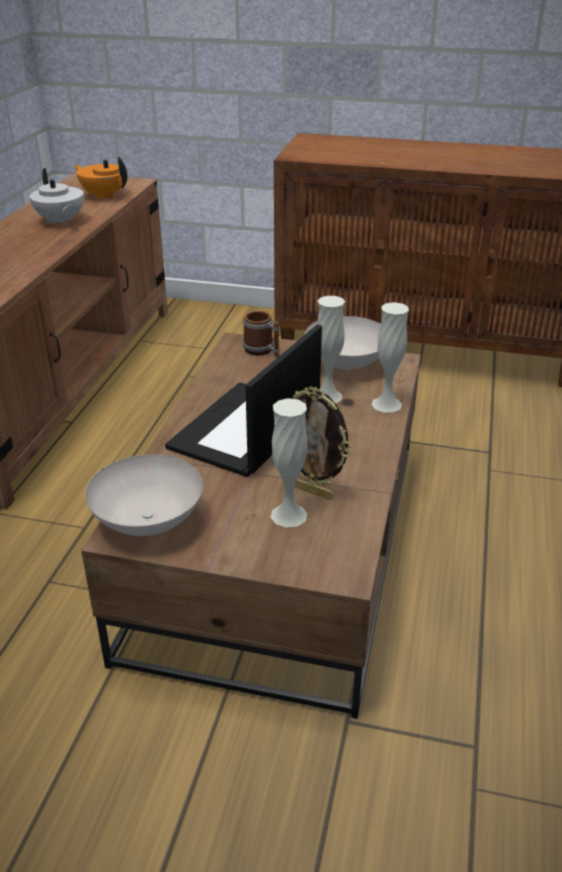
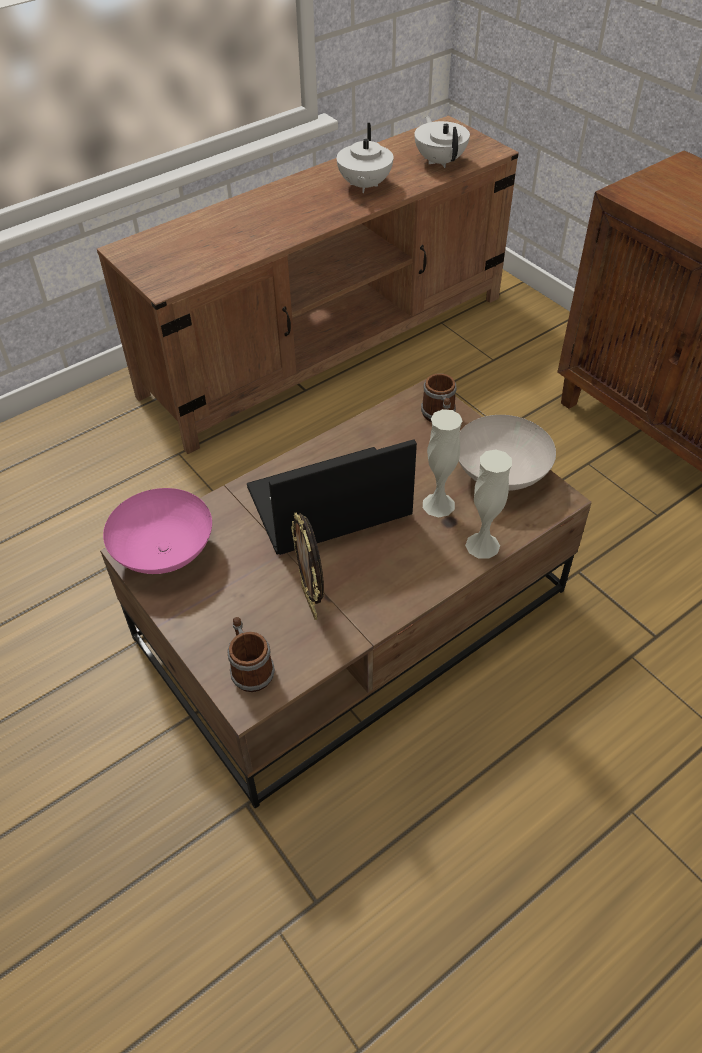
camera: 40 degrees right, 15 degrees up
(104, 196) = (440, 161): orange teapot -> white teapot
(150, 521) = (166, 553): white bowl -> pink bowl
(289, 515) = (267, 613): white vase -> none
(322, 554) = (250, 668): none -> mug

